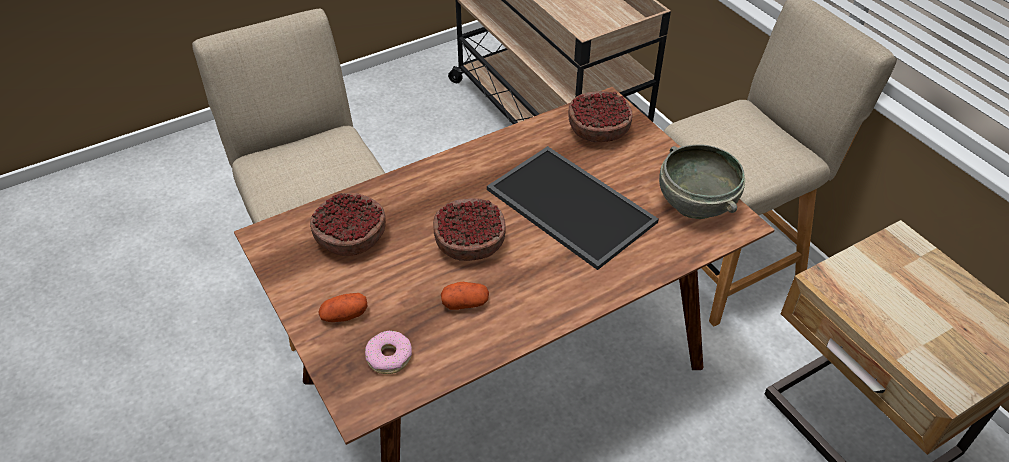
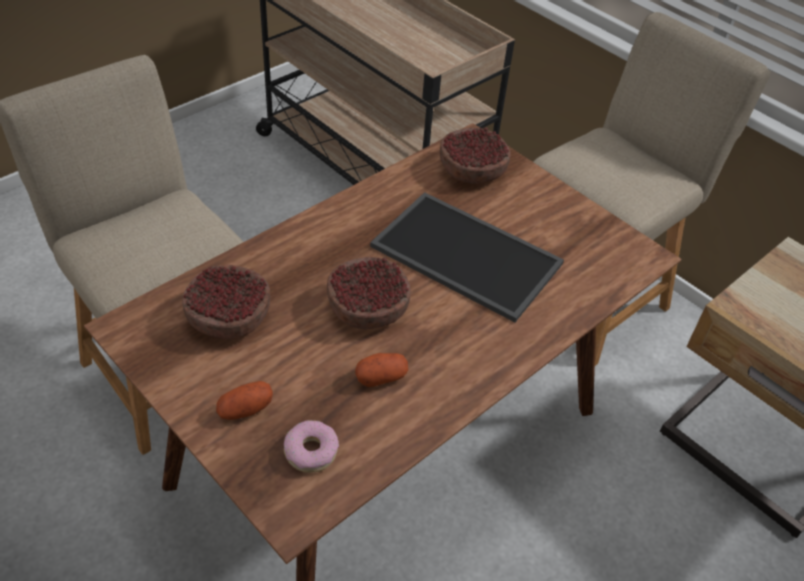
camera: 15 degrees left, 0 degrees up
(694, 204) = (594, 240): grey bowl -> none

